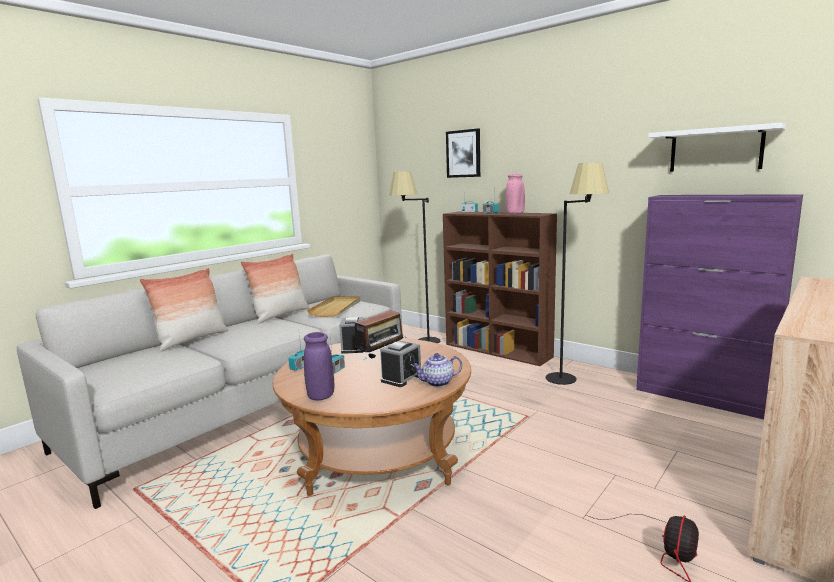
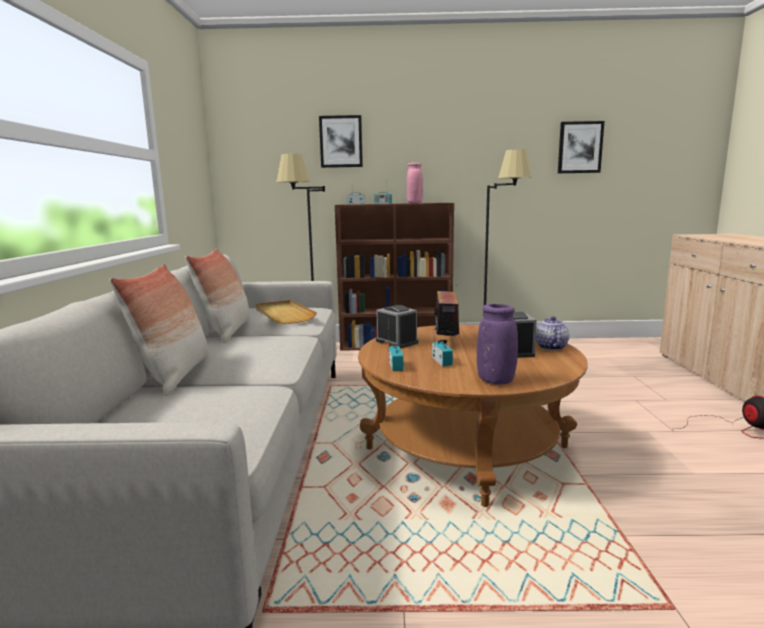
camera: 40 degrees left, 0 degrees up
(437, 383) = (550, 347): teapot -> teapot turned 150 degrees clockwise
(703, 398) = (584, 343): purple cabinet -> none
(715, 150) = (580, 147): white shelf -> picture

